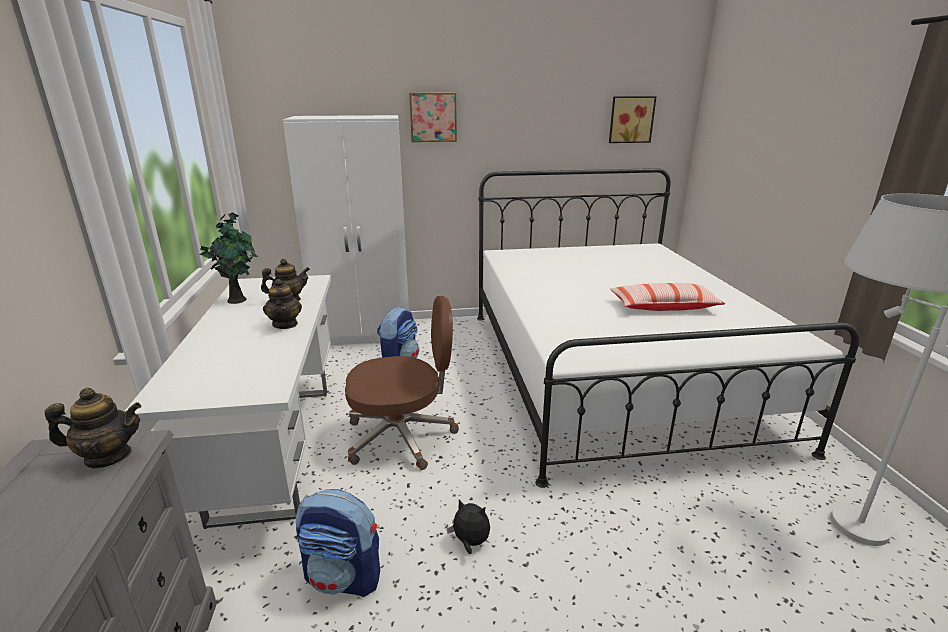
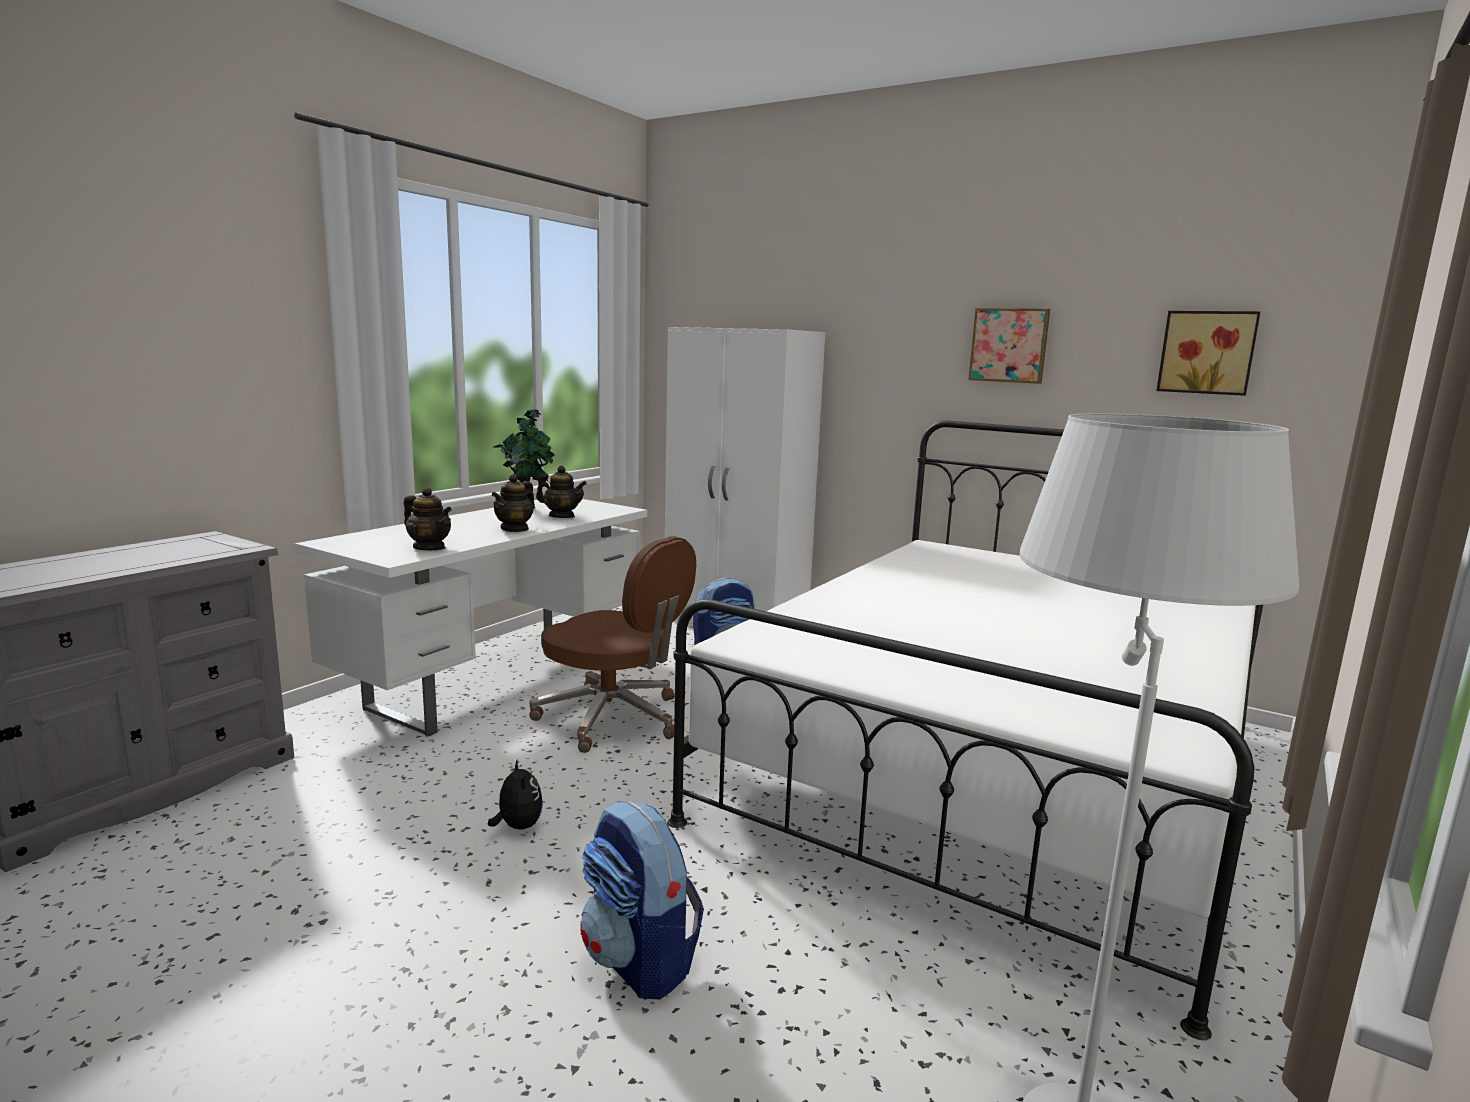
camera: 40 degrees right, 10 degrees down
(108, 456) = (220, 548): teapot -> teapot (429, 548)
(344, 577) = (387, 790): backpack -> backpack (639, 960)
(433, 117) = (872, 337): picture -> picture (1009, 345)
(663, 307) = (1026, 646): pillow -> none

